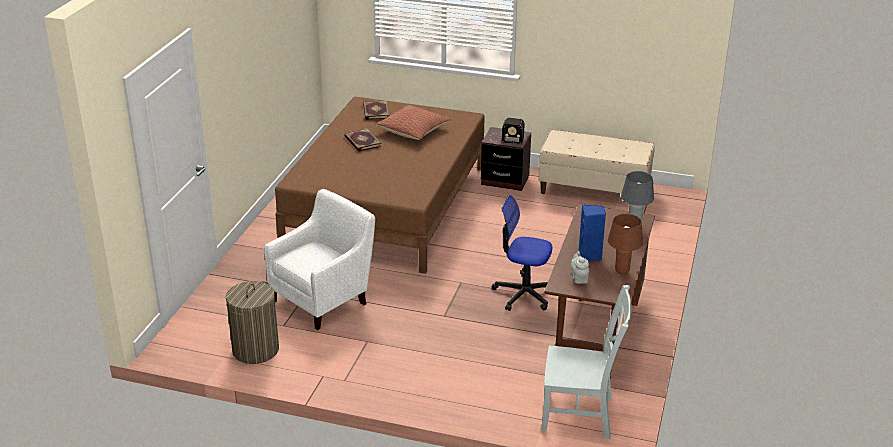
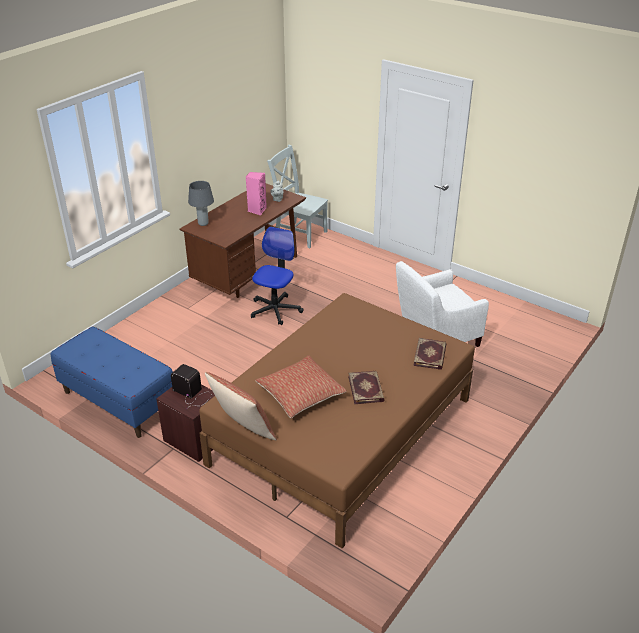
camera: 160 degrees left, 5 degrees up
(255, 350) = (494, 309): laundry basket -> none
(375, 112) = (329, 441): book -> book (430, 355)
(441, 107) = (243, 430): none -> pillow
(524, 294) = (275, 310): office chair -> office chair turned 105 degrees counterclockwise
(590, 256) = (257, 210): blue speaker -> pink speaker
(594, 190) = (118, 401): beige bench -> blue bench
(621, 271) = (246, 198): brown table lamp -> none

